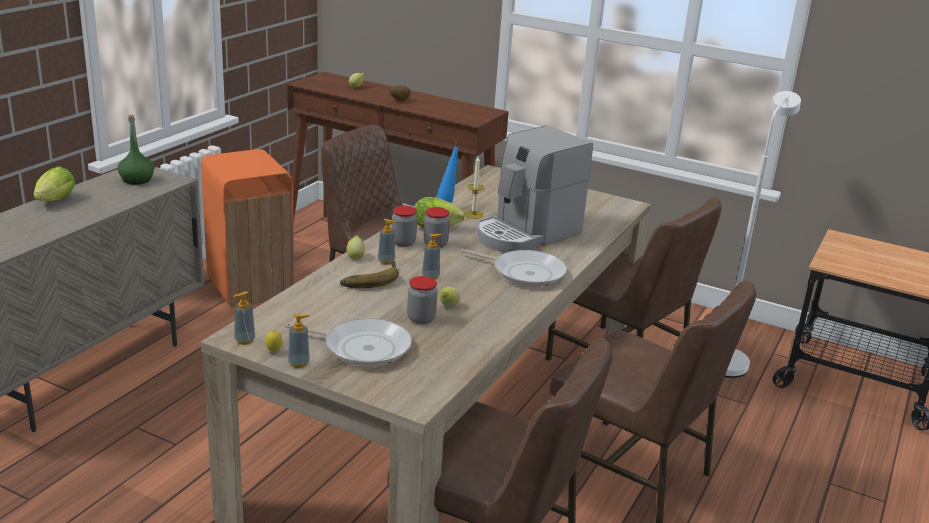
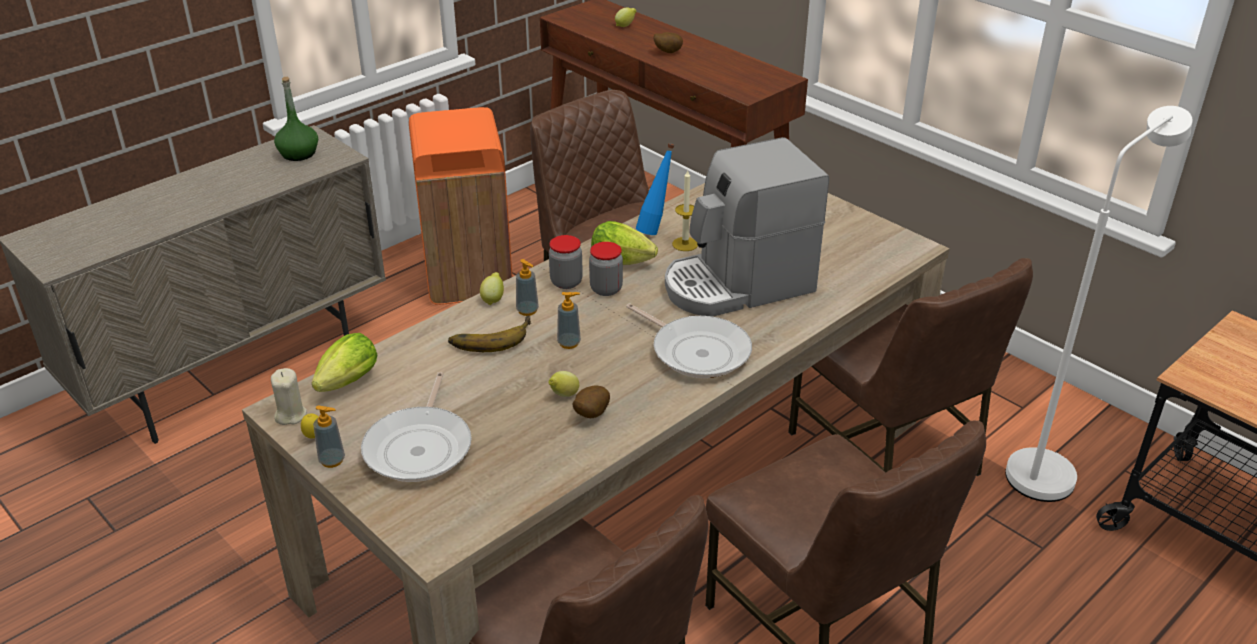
camera: 20 degrees right, 10 degrees up
(54, 201) = (191, 180): lettuce -> lettuce (345, 384)
(244, 340) = (290, 415): soap dispenser -> beige candle
(362, 347) = (420, 447): frying pan -> frying pan turned 60 degrees clockwise
(421, 319) = (518, 411): jar -> none
(475, 315) = (590, 415): none -> potato

